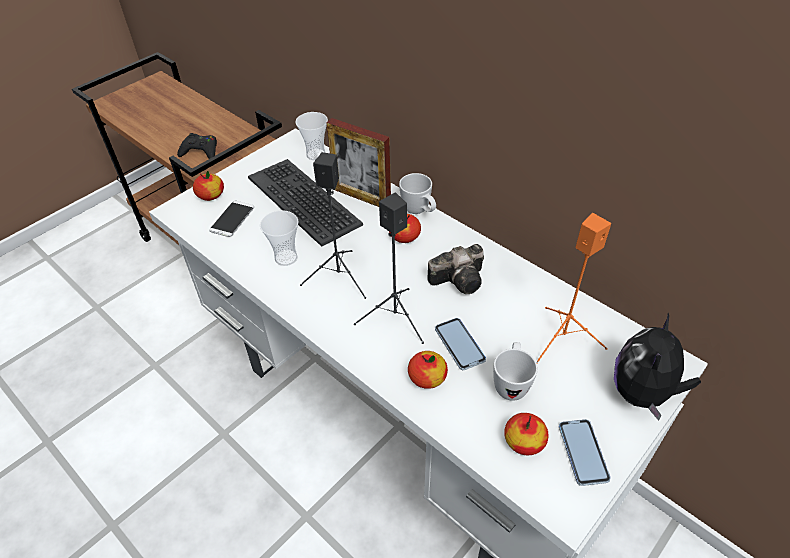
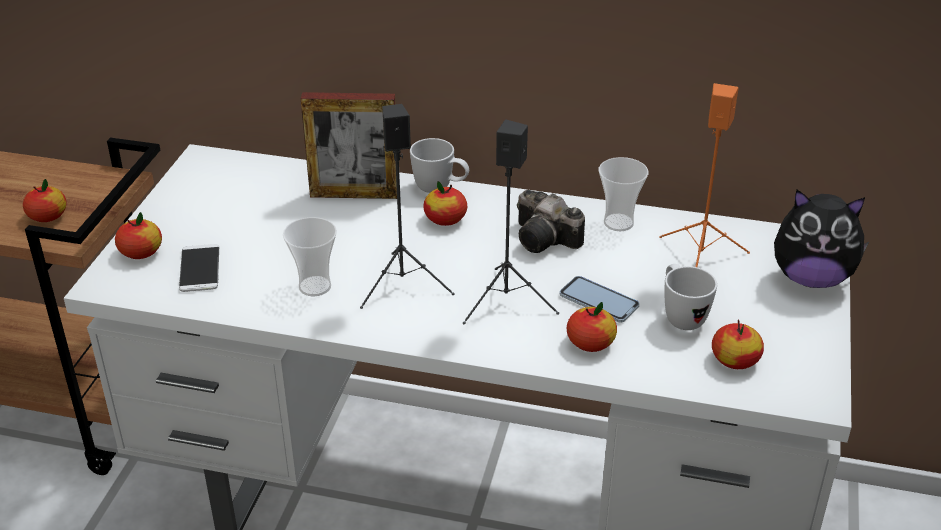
camera: 30 degrees left, 10 degrees down
(200, 151) = (48, 216): black game controller -> apple
(304, 201) = (282, 220): keyboard -> none
(316, 155) = (249, 166): cup -> cup (618, 223)
(461, 279) = (547, 240): camera -> camera turned 90 degrees clockwise
(583, 452) = (796, 347): phone -> none
(642, 393) = (811, 278): plush toy -> plush toy turned 75 degrees counterclockwise

